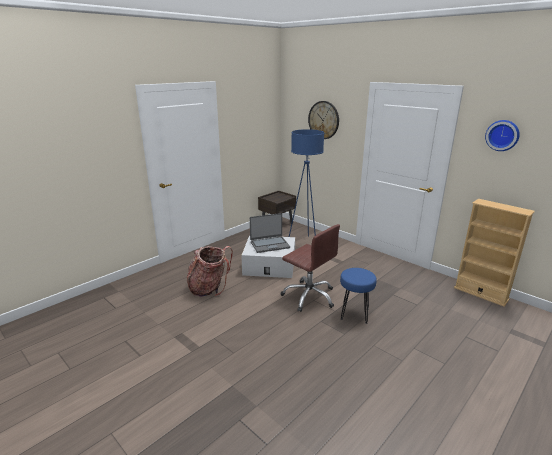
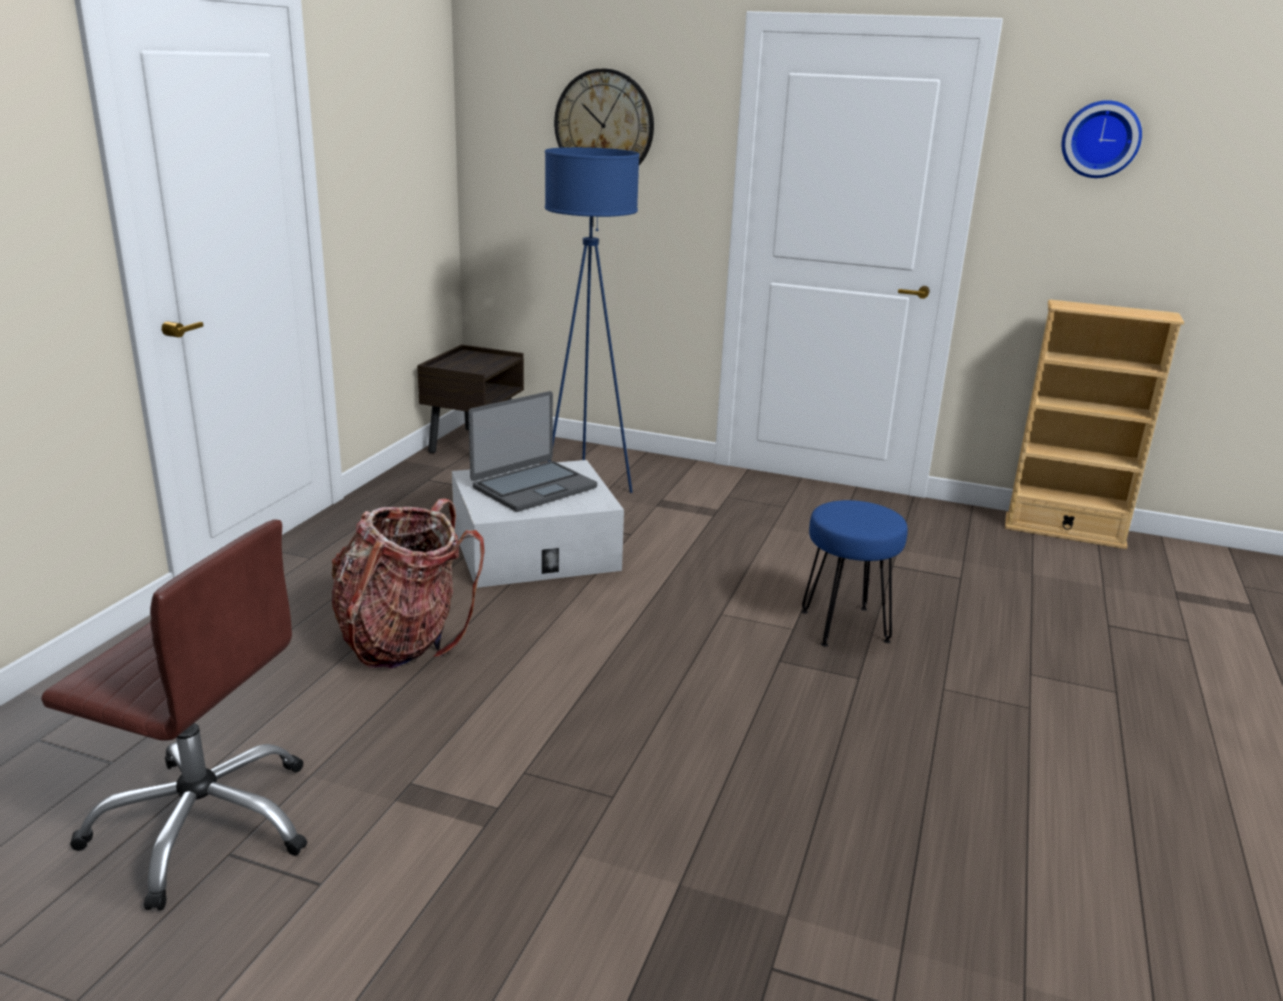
camera: 25 degrees left, 0 degrees up
(309, 296) = (703, 607): brown office chair -> brown office chair (204, 823)

